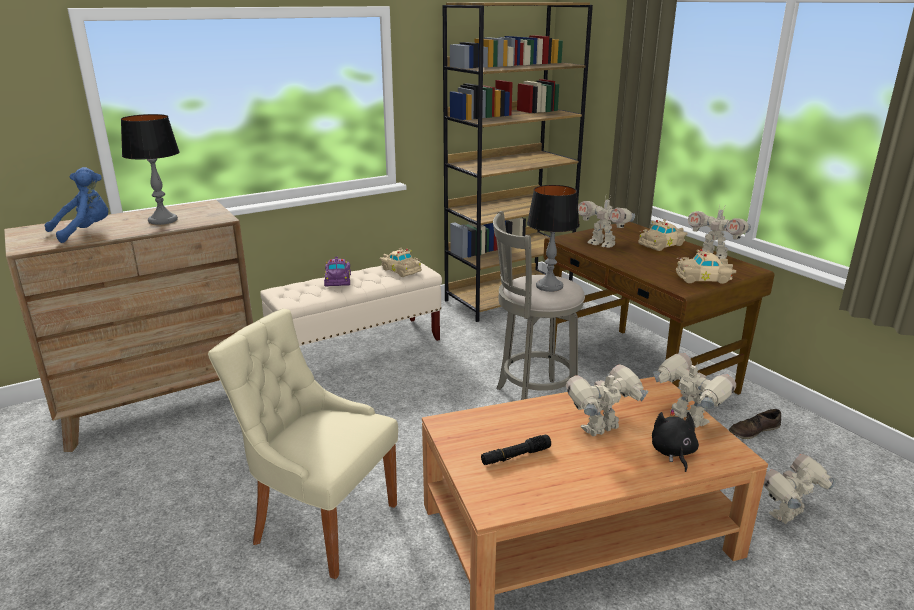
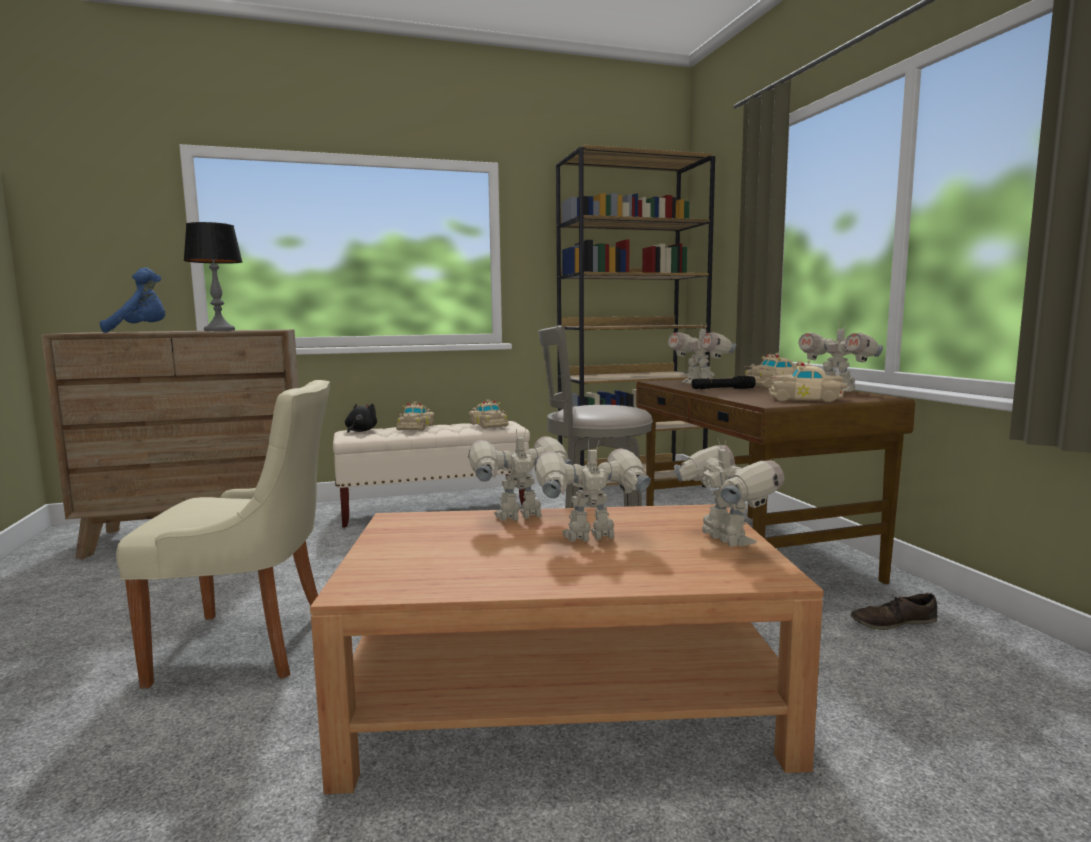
camera: 15 degrees right, 15 degrees down
(321, 522) = (250, 645): beige chair -> beige chair turned 135 degrees clockwise
(338, 279) = (417, 427): purple toy car -> beige toy car
(515, 456) = (447, 549): black flashlight -> black flashlight (722, 389)
(549, 286) = (607, 408): table lamp -> none
(673, 453) = (674, 566): black plush toy -> black plush toy (360, 431)
(788, 516) = (911, 727): toy robot -> toy robot (520, 518)

